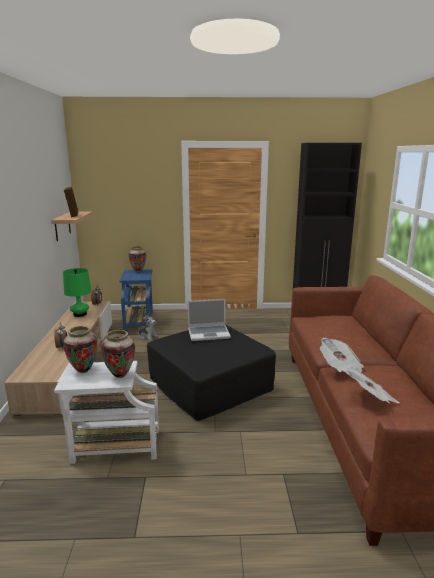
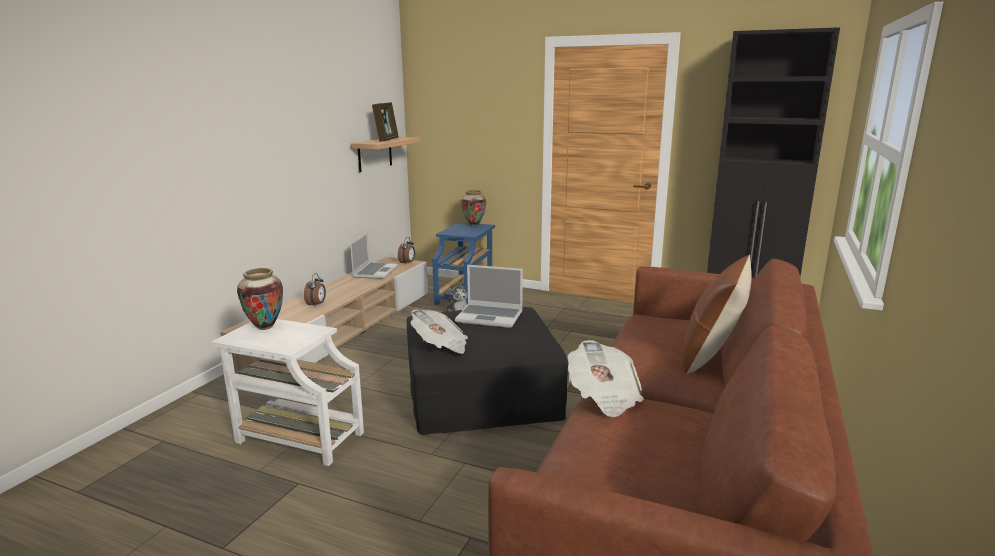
camera: 25 degrees right, 0 degrees up
(80, 314) = (375, 272): green table lamp -> laptop
(120, 375) = (296, 340): vase -> none
(364, 334) = (711, 356): none -> brown pillow
(370, 398) = (596, 448): newspaper -> newspaper (441, 345)

